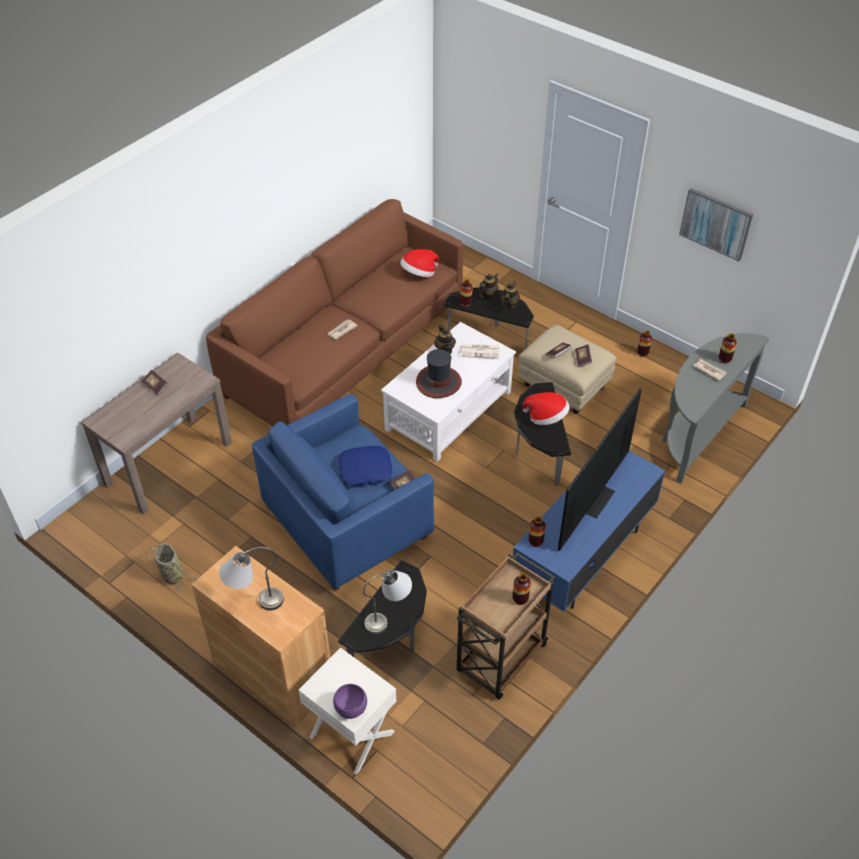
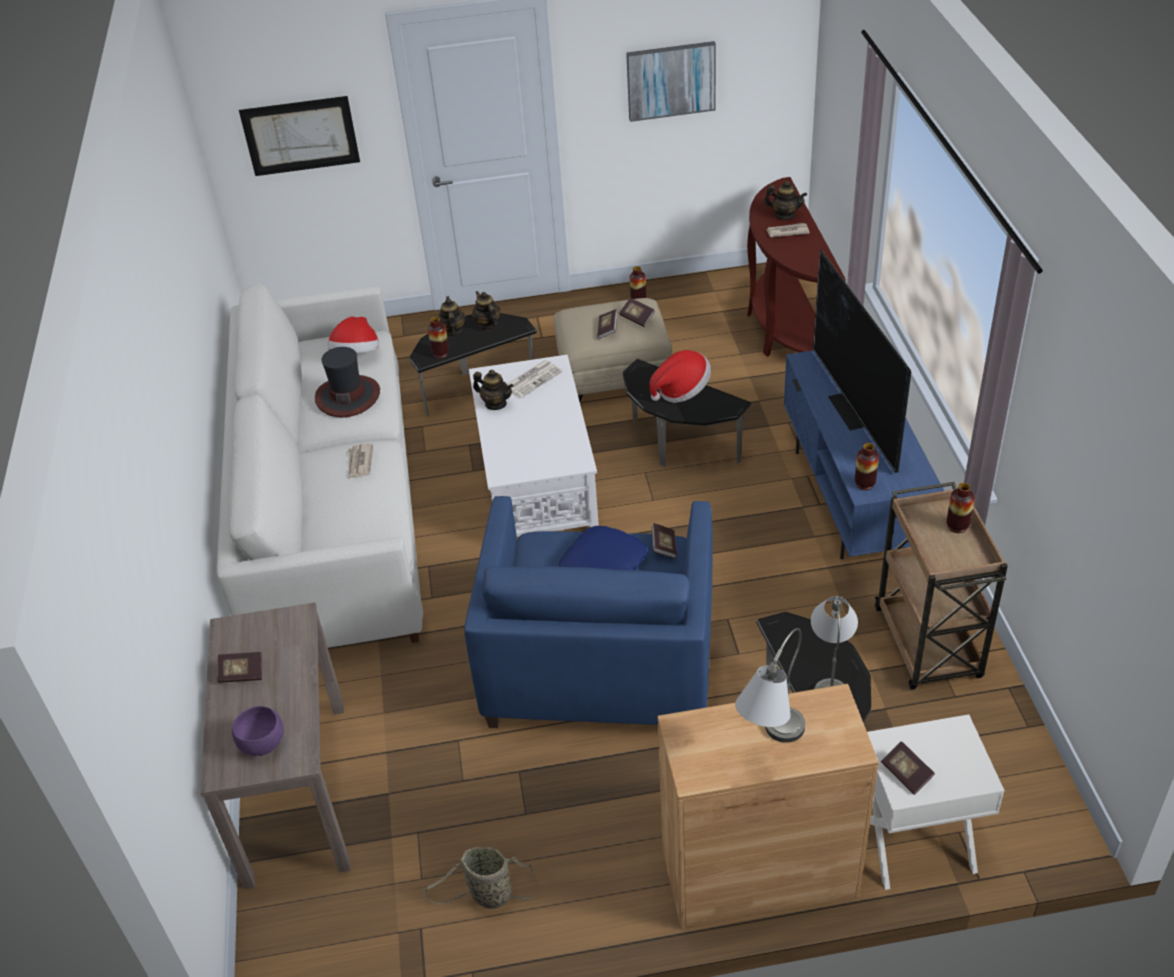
camera: 45 degrees left, 5 degrees down
(328, 682) = (906, 774): none -> book
(345, 349) = (333, 511): brown sofa -> white sofa
(351, 708) = (965, 772): purple bowl -> purple bowl (263, 743)
(439, 382) = (537, 435): hat -> hat (348, 396)
(485, 128) = (300, 136): none -> picture
(697, 434) = (785, 329): grey console table -> brown console table
(724, 359) = (784, 215): vase -> teapot

